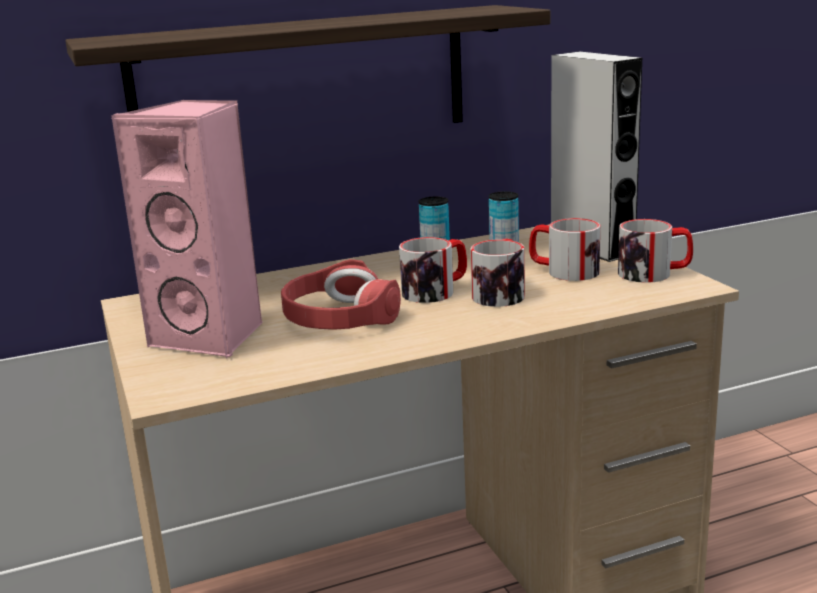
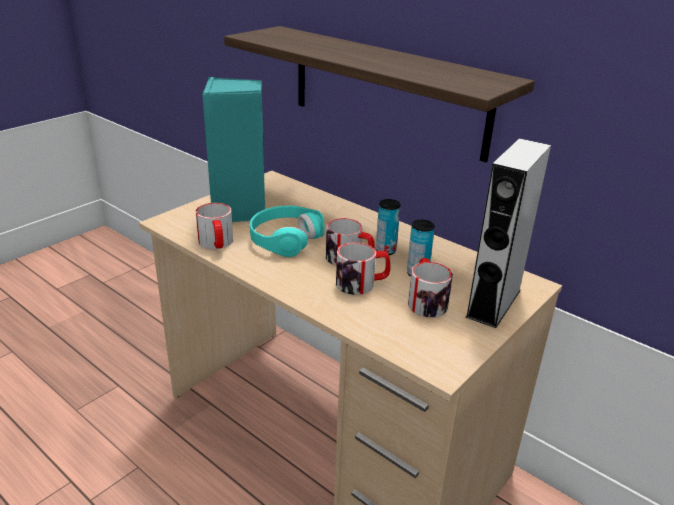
camera: 60 degrees right, 10 degrees up
(213, 336) = (239, 212): pink speaker -> turquoise speaker
(339, 317) = (285, 239): red headphones -> turquoise headphones
(654, 274) = (454, 343): mug -> mug (216, 244)

